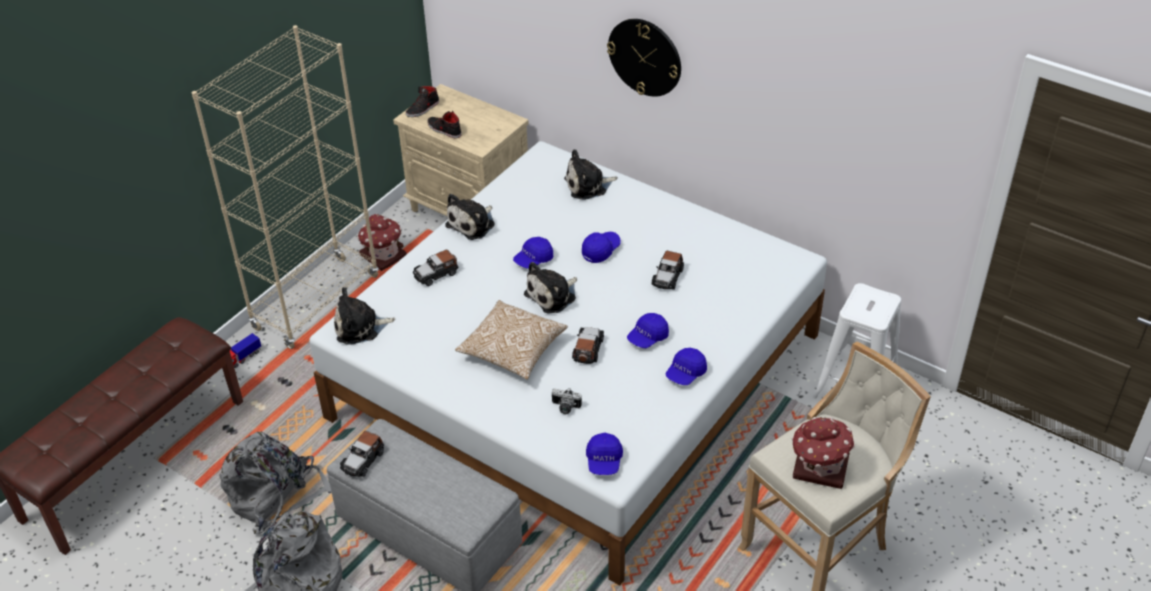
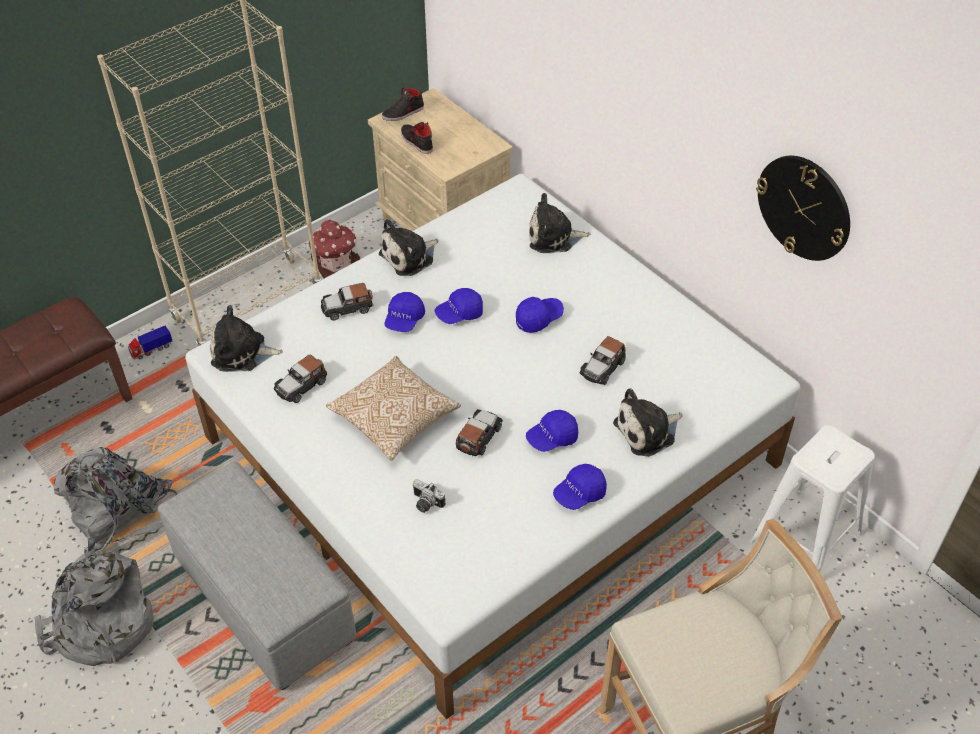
camera: 15 degrees right, 5 degrees up
(363, 460) = (197, 508): toy car -> toy car (301, 385)
(553, 295) = (464, 362): plush toy -> plush toy (648, 431)
(604, 461) = (444, 582): blue cap -> blue cap (404, 320)
(645, 57) = (634, 102): wall clock -> wall clock (804, 207)
(819, 467) = (689, 660): toy house -> none

